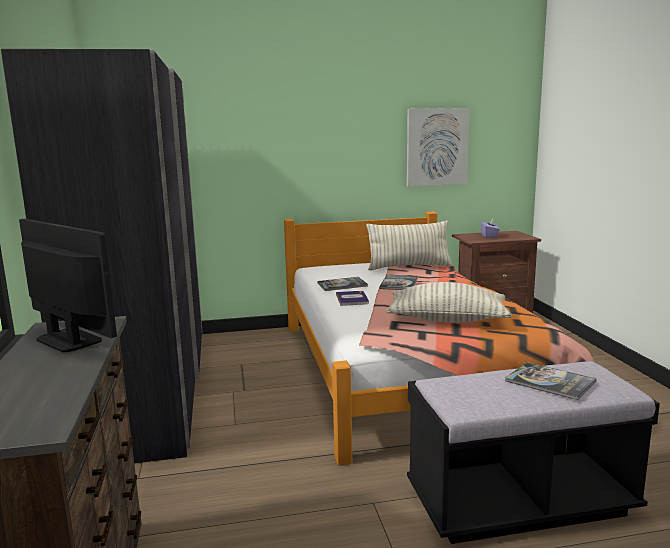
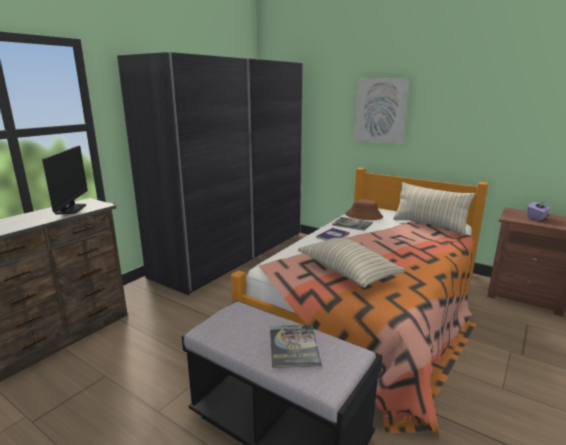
camera: 45 degrees right, 5 degrees up
(332, 275) = (363, 216): none -> brown hat
(399, 283) = (382, 235): book -> none
(437, 147) = (504, 123): picture -> picture (380, 110)

